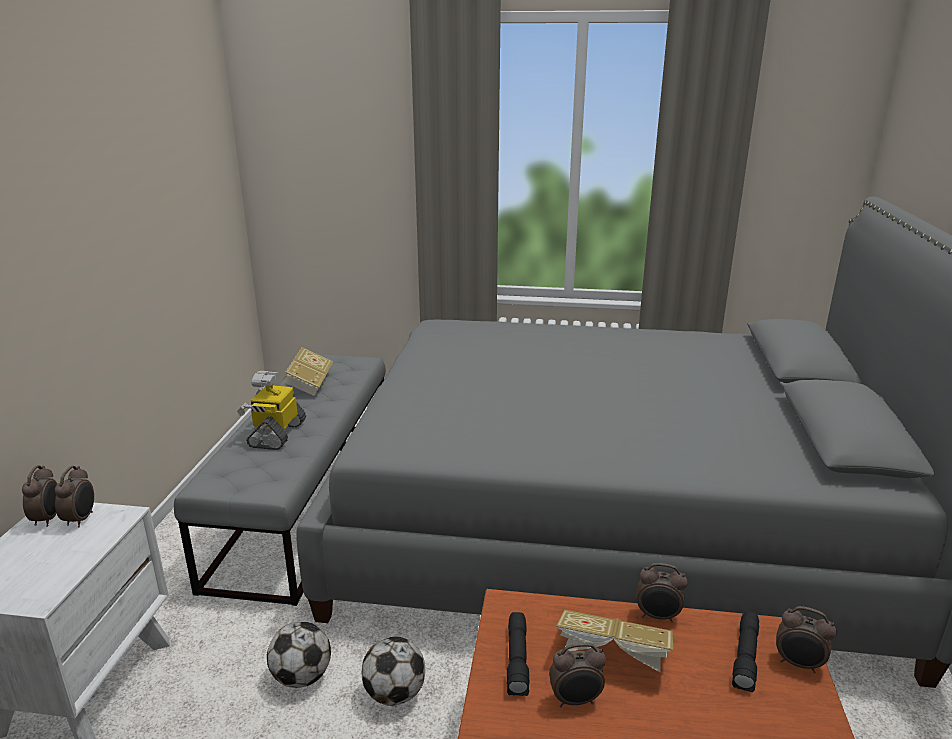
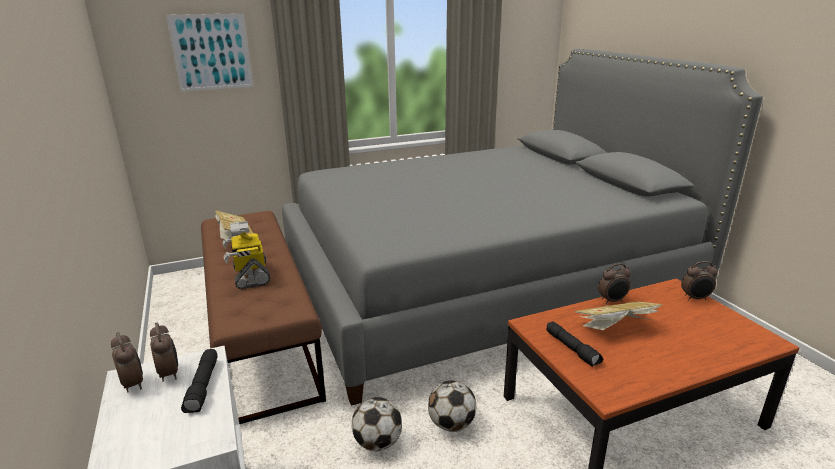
camera: 30 degrees left, 0 degrees up
(306, 500) = (260, 332): grey bench -> brown bench
(349, 162) = (211, 52): none -> picture
(575, 701) = (624, 355): alarm clock -> none
(746, 658) = (672, 304): black flashlight -> black flashlight (203, 386)

